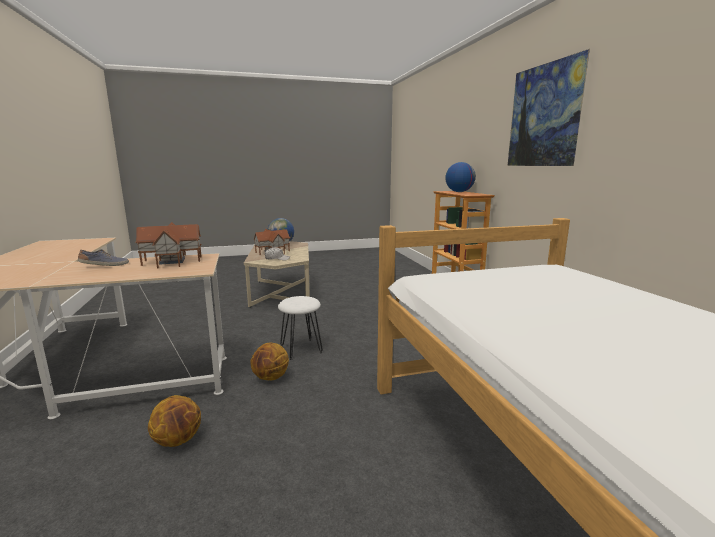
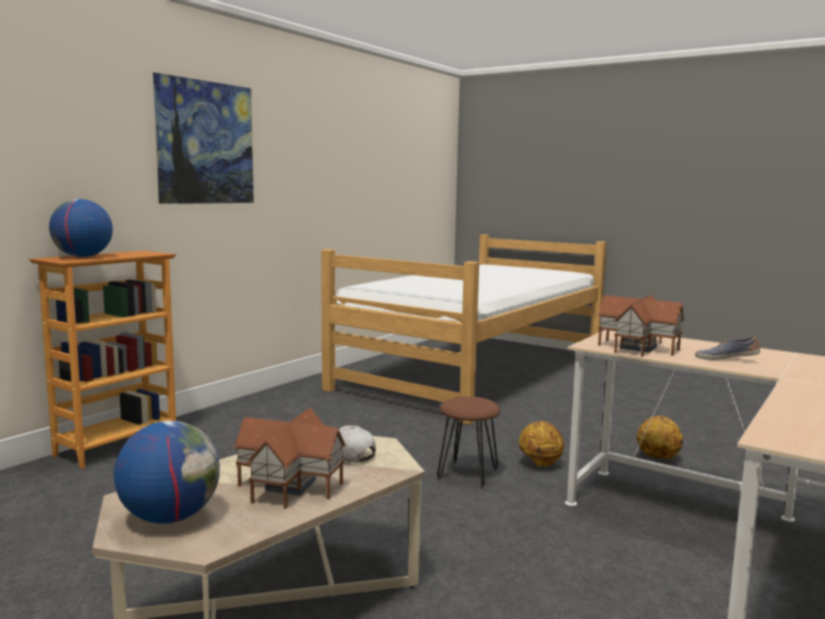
camera: 130 degrees left, 5 degrees down
(301, 349) = (467, 474): white stool -> brown stool

